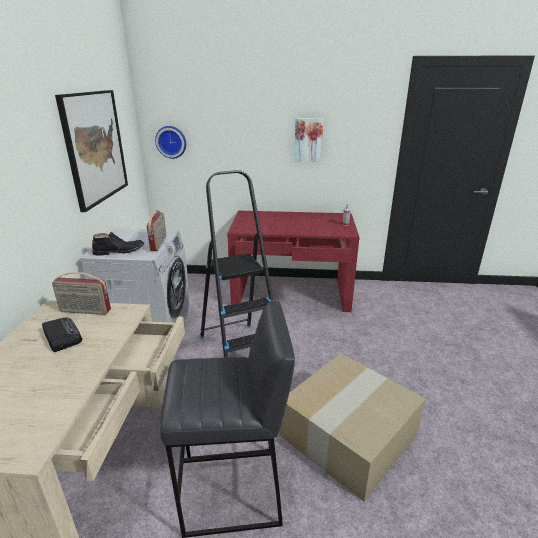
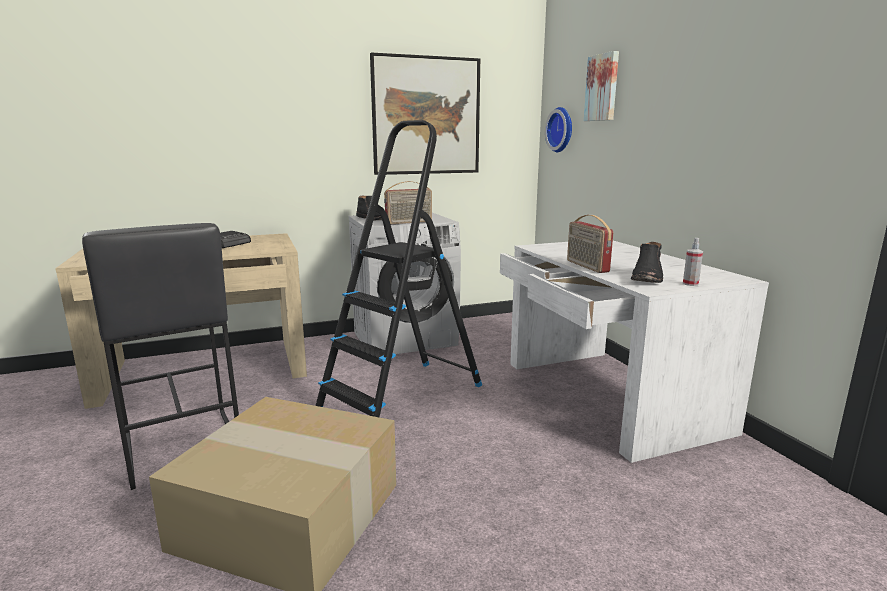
camera: 65 degrees right, 10 degrees down
(85, 311) = (272, 241): radio -> radio (586, 266)
(292, 296) = (600, 398): red desk -> white desk
(308, 140) = (712, 118): picture -> picture (603, 87)
(330, 228) = (647, 278): none -> black boot

